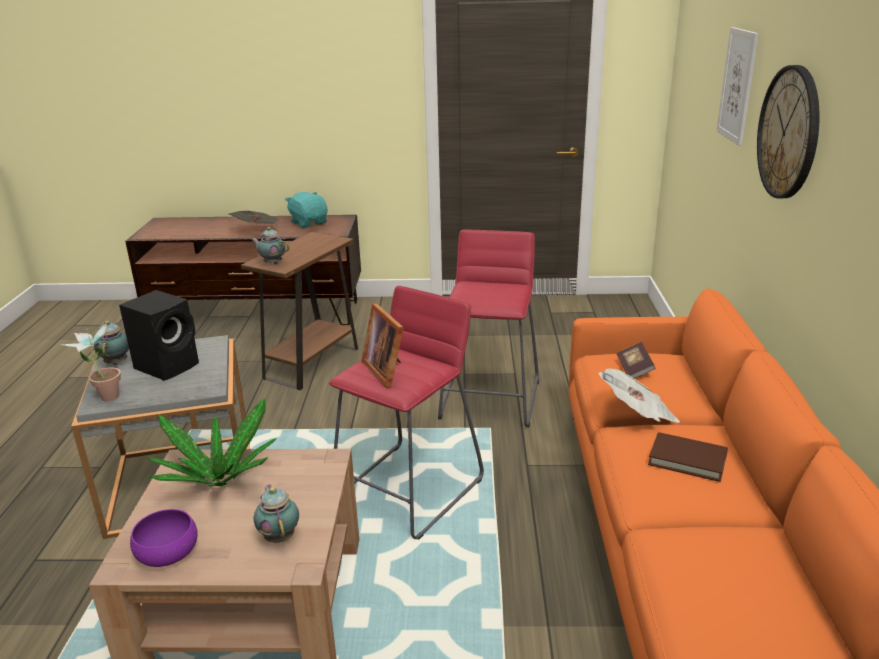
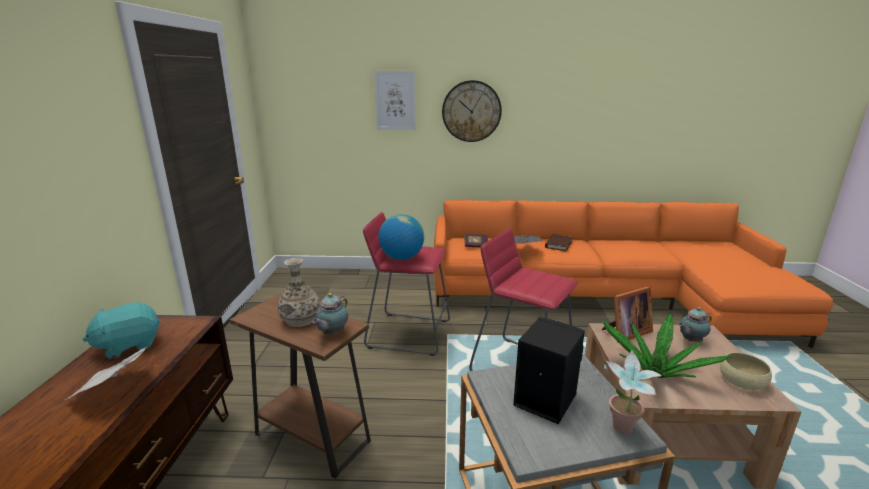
camera: 90 degrees left, 5 degrees down
(117, 362) = (545, 445): teapot -> none
(167, 552) = (742, 381): purple bowl -> beige bowl
(301, 251) = (300, 319): none -> vase
(387, 370) = (537, 284): picture frame -> picture frame (625, 333)
(474, 288) = (401, 258): none -> globe

